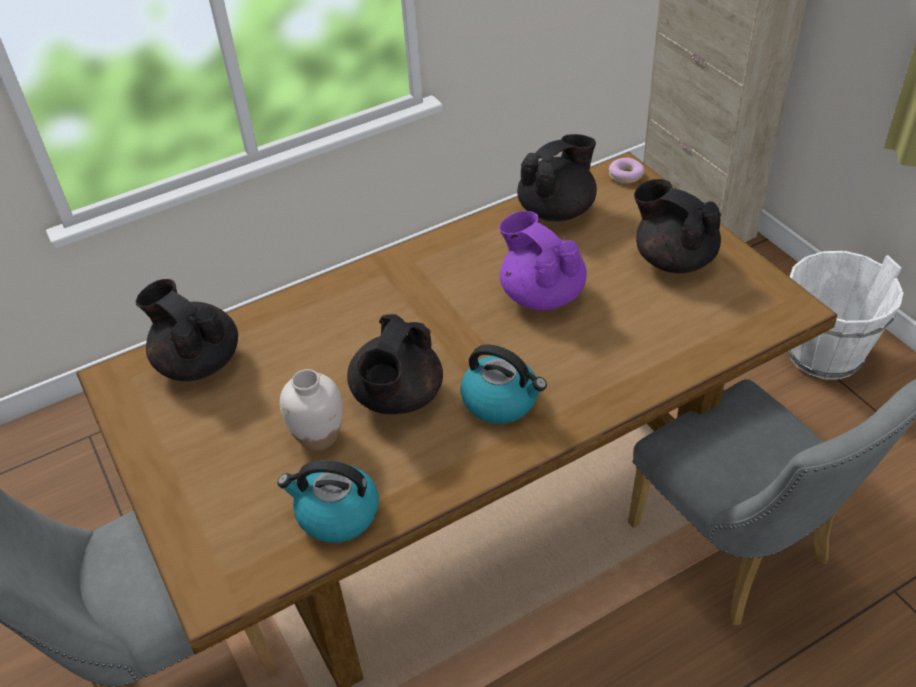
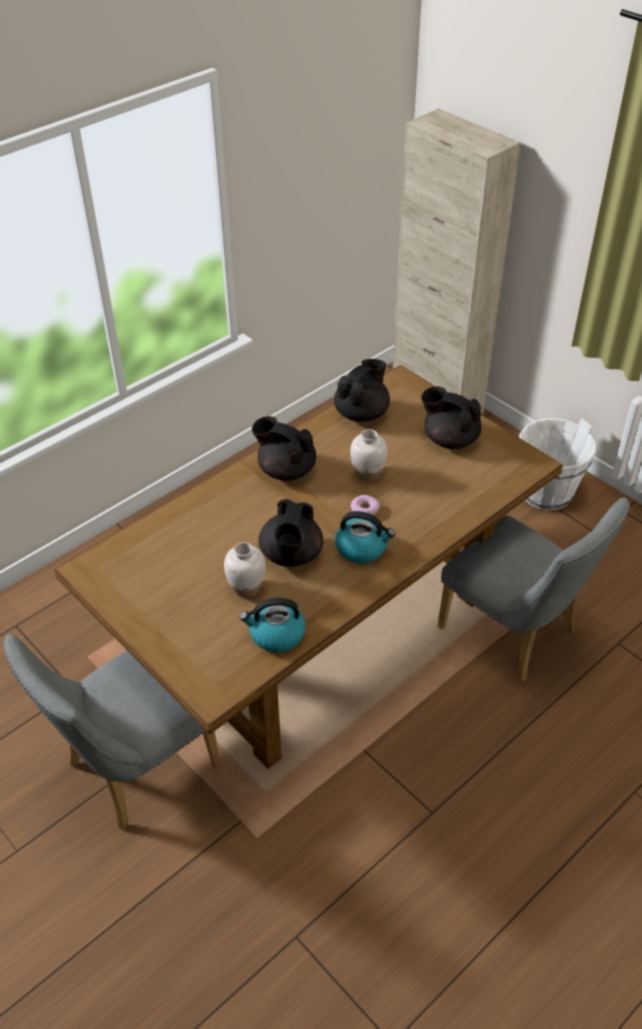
camera: 15 degrees left, 0 degrees up
(198, 361) = (142, 550): black teapot -> black teapot (286, 470)
(541, 294) = (368, 474): purple teapot -> white vase
(625, 175) = (403, 383): donut -> donut (364, 510)

